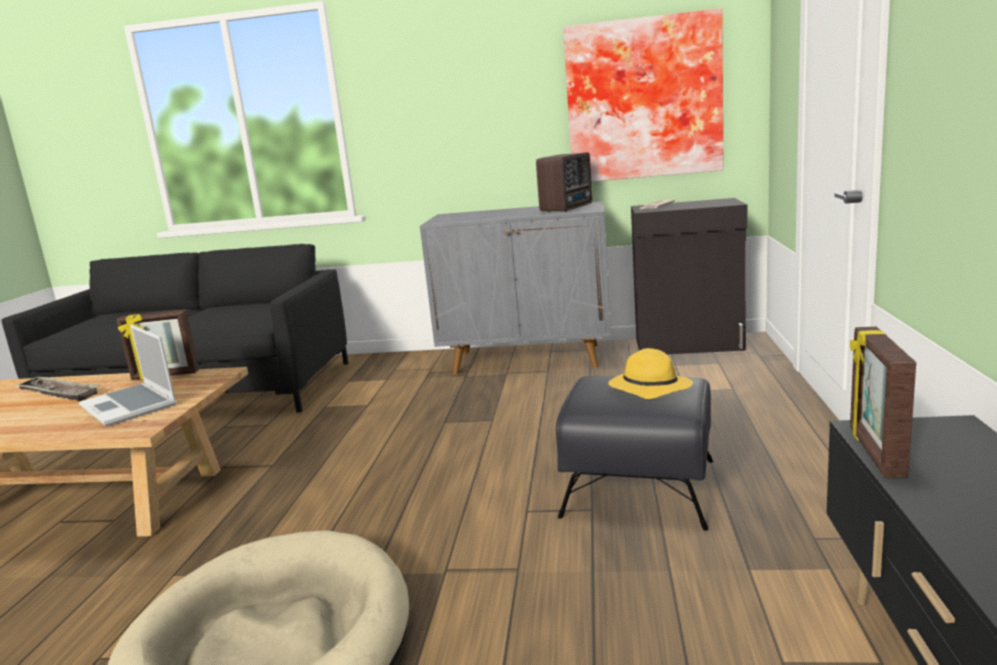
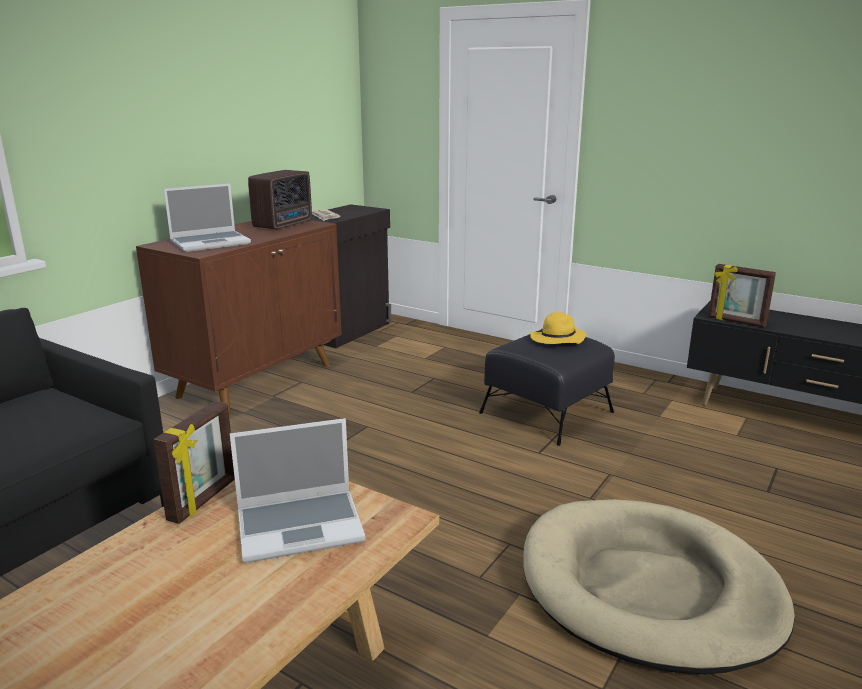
camera: 65 degrees left, 5 degrees up
(58, 393) = (128, 589): tray -> none
(470, 216) = (211, 243): none -> laptop
(528, 359) = (257, 380): grey cabinet -> brown cabinet
(568, 208) = (285, 224): radio -> radio turned 60 degrees clockwise
(643, 99) = (293, 120): picture -> none

